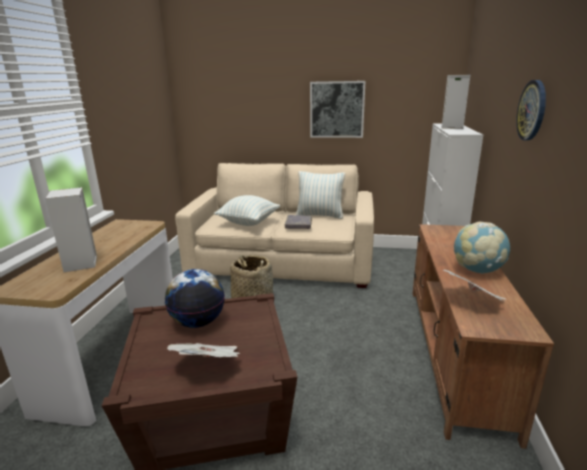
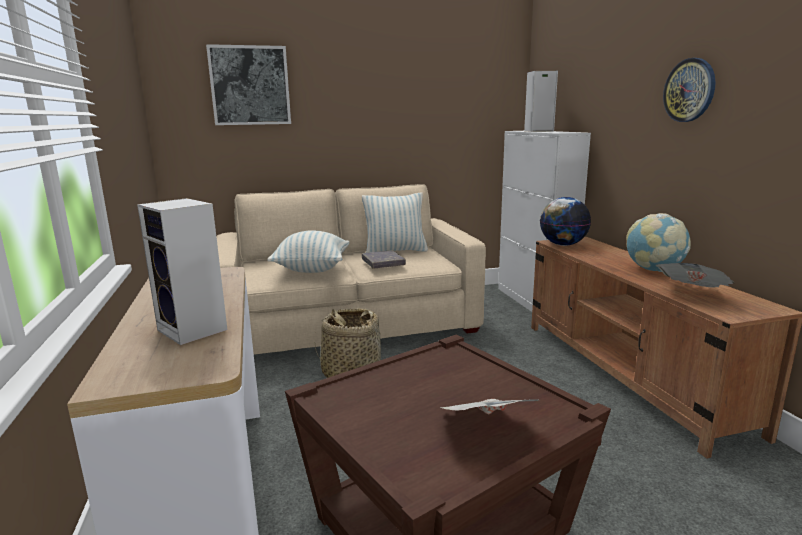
camera: 25 degrees left, 5 degrees down
(198, 322) = (401, 386): globe -> globe (563, 244)
(337, 109) = (391, 117): picture -> picture (250, 86)

